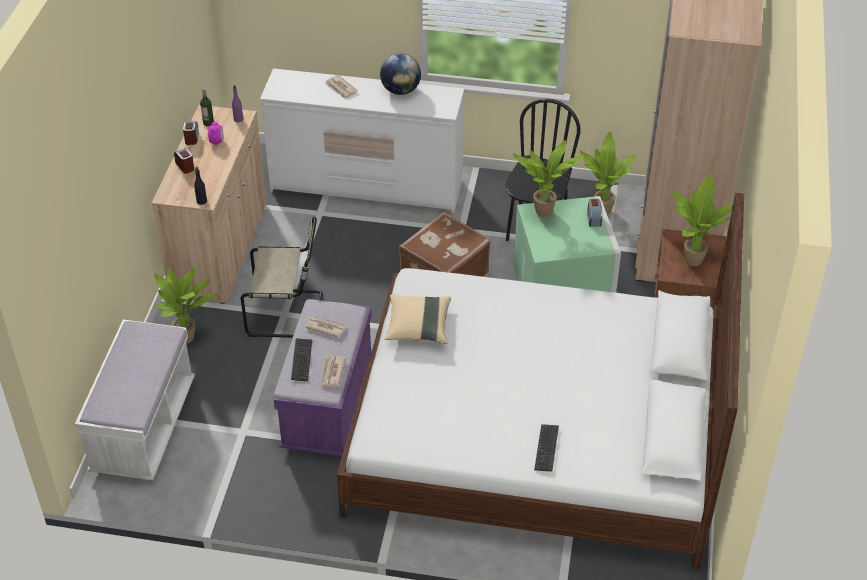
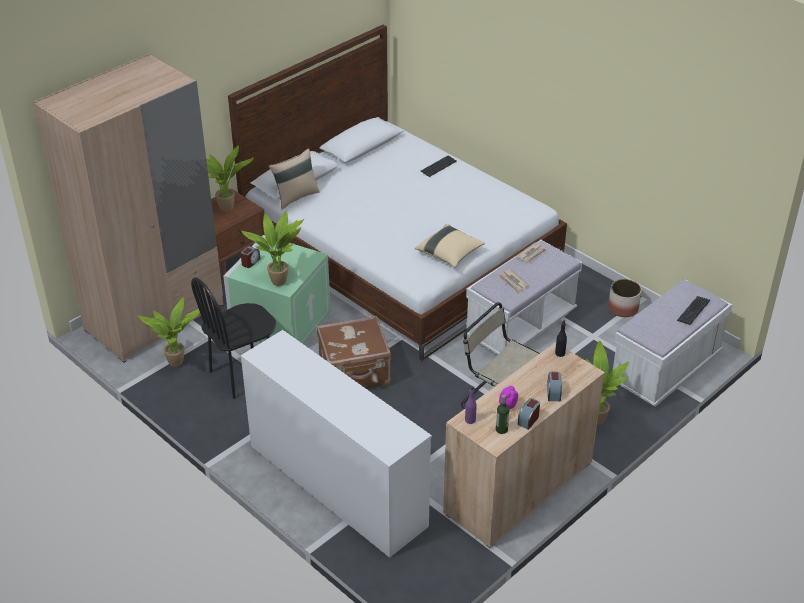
camera: 145 degrees left, 5 degrees down
(230, 487) = (622, 308): none -> planter
(301, 360) = (547, 270): keyboard -> keyboard (693, 311)
(328, 405) = (520, 325): purple bench -> white bench
(341, 88) = (346, 408): newspaper -> none
(400, 90) = (296, 379): globe -> none
(651, 319) = (295, 197): none -> beige pillow

